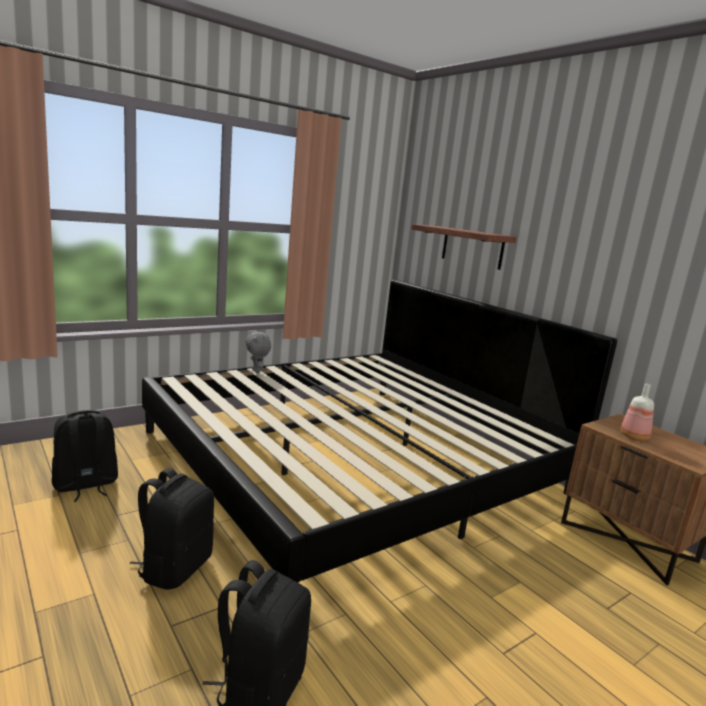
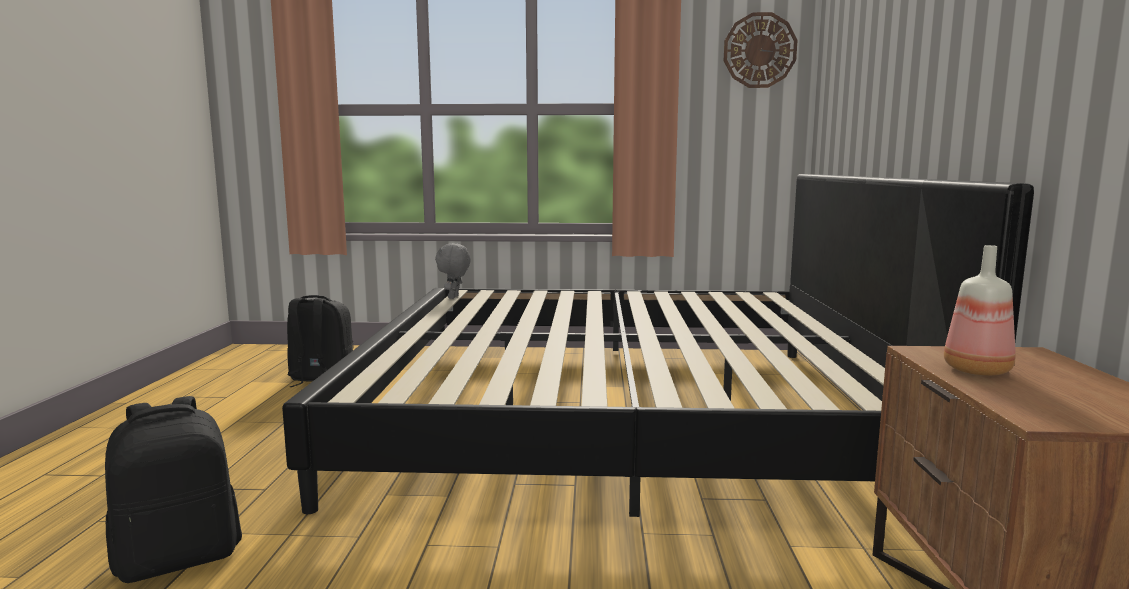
camera: 40 degrees right, 5 degrees down
(174, 568) = (281, 450): black backpack -> none
(257, 371) = (567, 293): grey plush toy -> grey plush toy (454, 297)
(372, 195) = (759, 50): none -> wall clock
(472, 247) = (874, 90): shelf -> none

